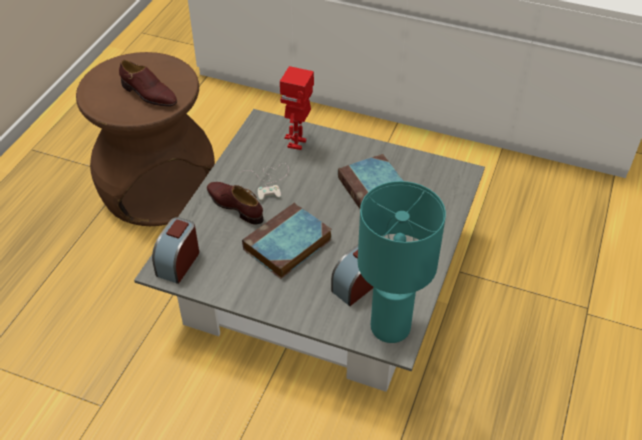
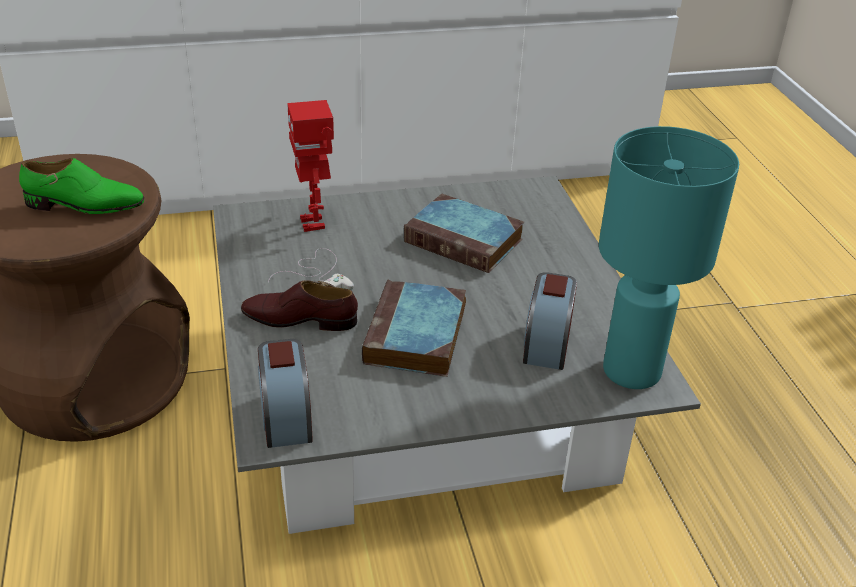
camera: 35 degrees left, 10 degrees down
(148, 94) = (85, 205): brown shoe -> green shoe

